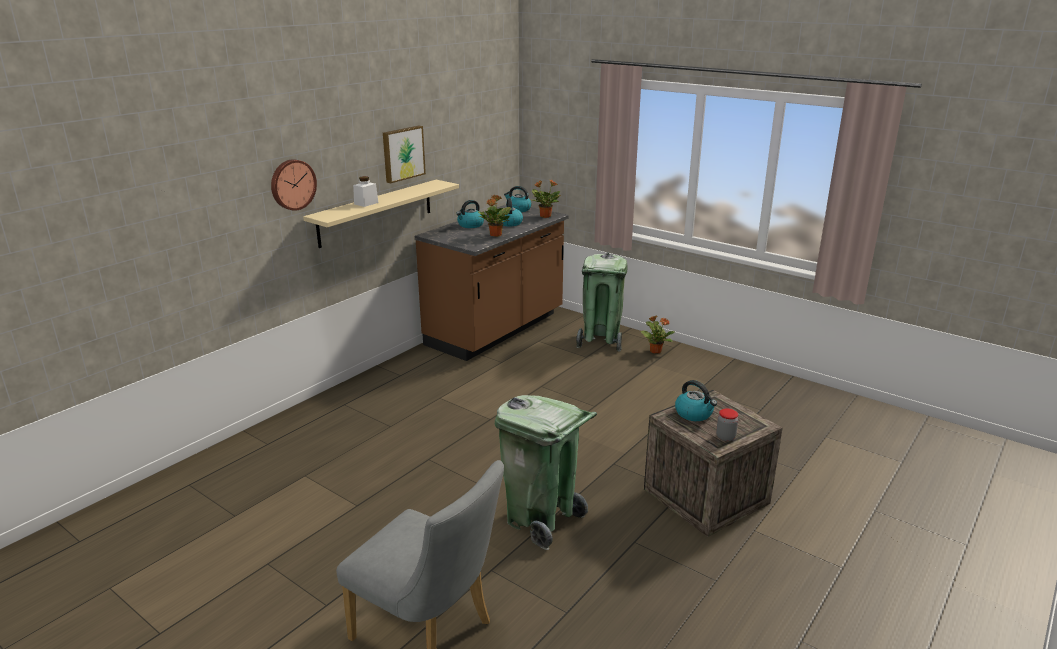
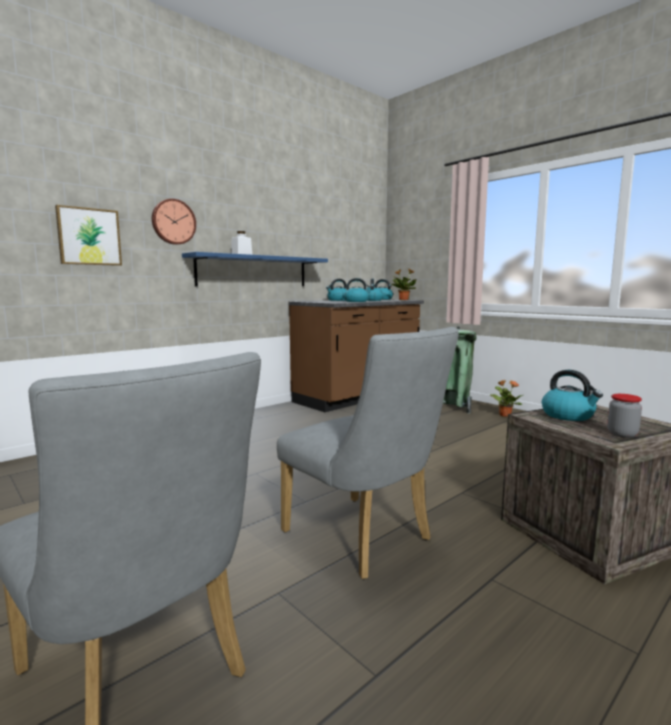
camera: 10 degrees right, 15 degrees down
(376, 212) = (253, 271): beige shelf -> blue shelf
(402, 153) = (281, 228): picture -> picture (89, 237)
(495, 235) = (356, 301): potted plant -> kettle
(541, 519) = (364, 539): green trash can -> grey chair

